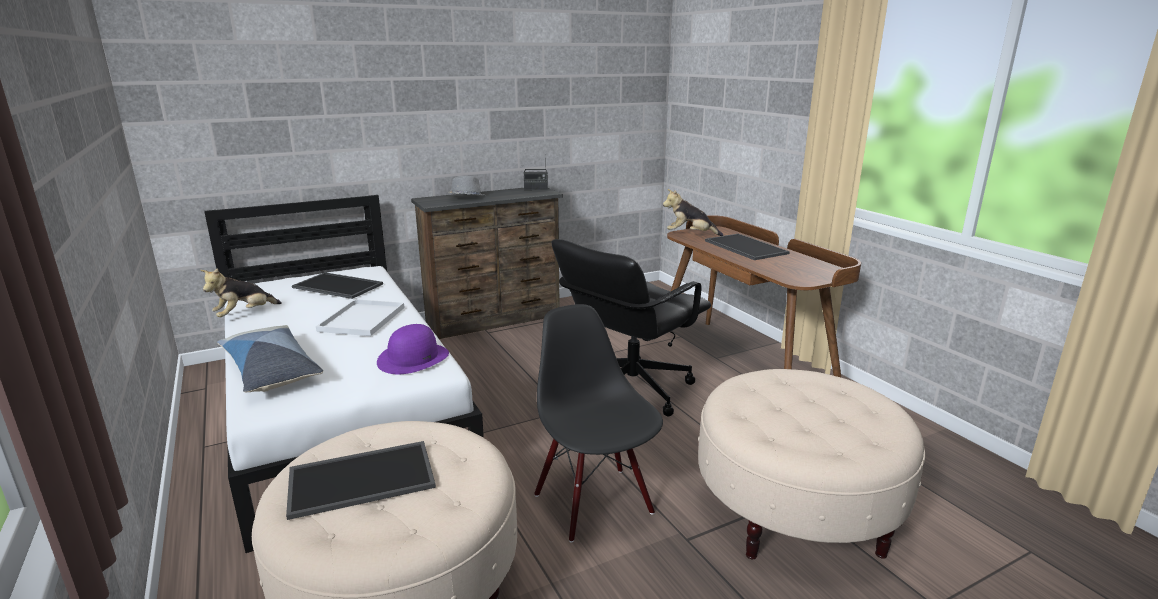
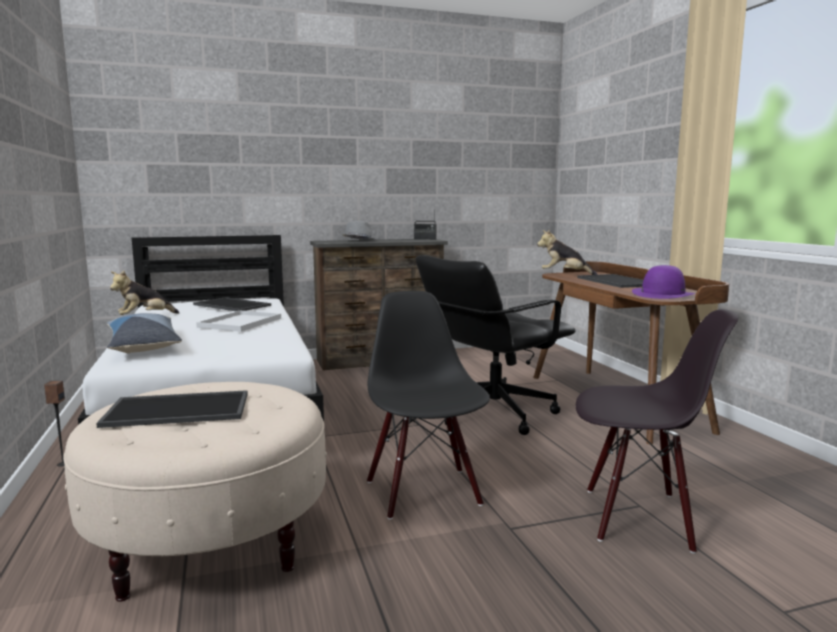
camera: 10 degrees right, 10 degrees down
(196, 505) = (63, 464): none -> speaker
(413, 358) = (269, 344): purple hat -> purple hat (662, 294)
(795, 512) = (638, 517): beige ottoman -> black chair

